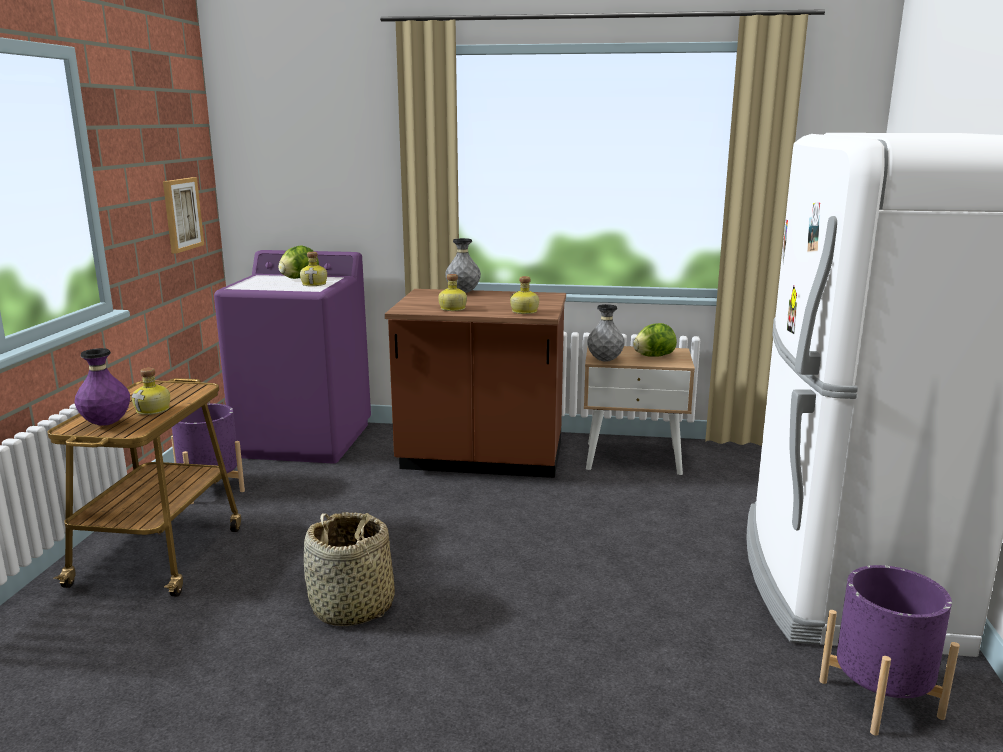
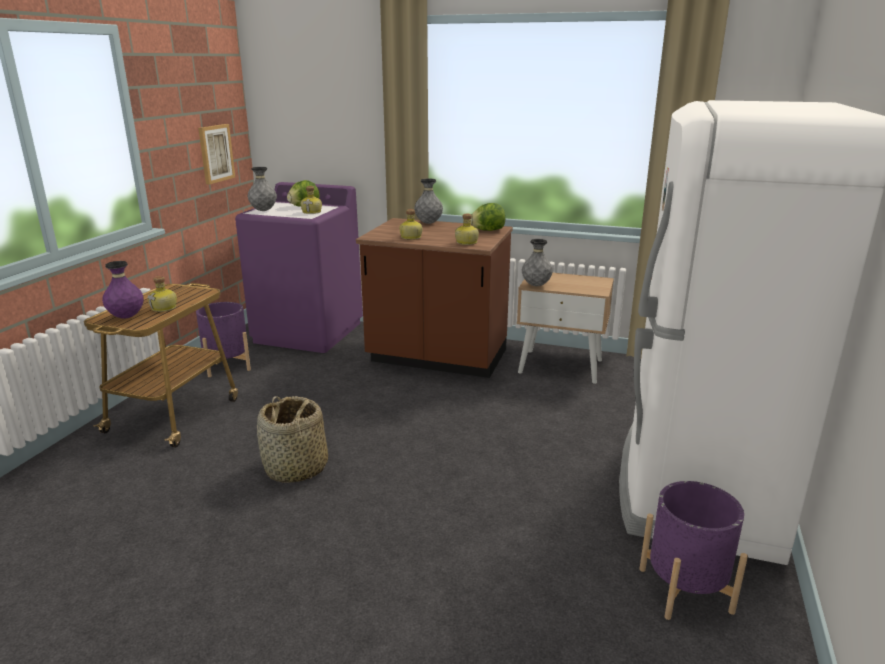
camera: 10 degrees right, 5 degrees up
(250, 285) = (263, 210): none -> grey vase
(653, 356) = (579, 284): lettuce -> lettuce (487, 230)

